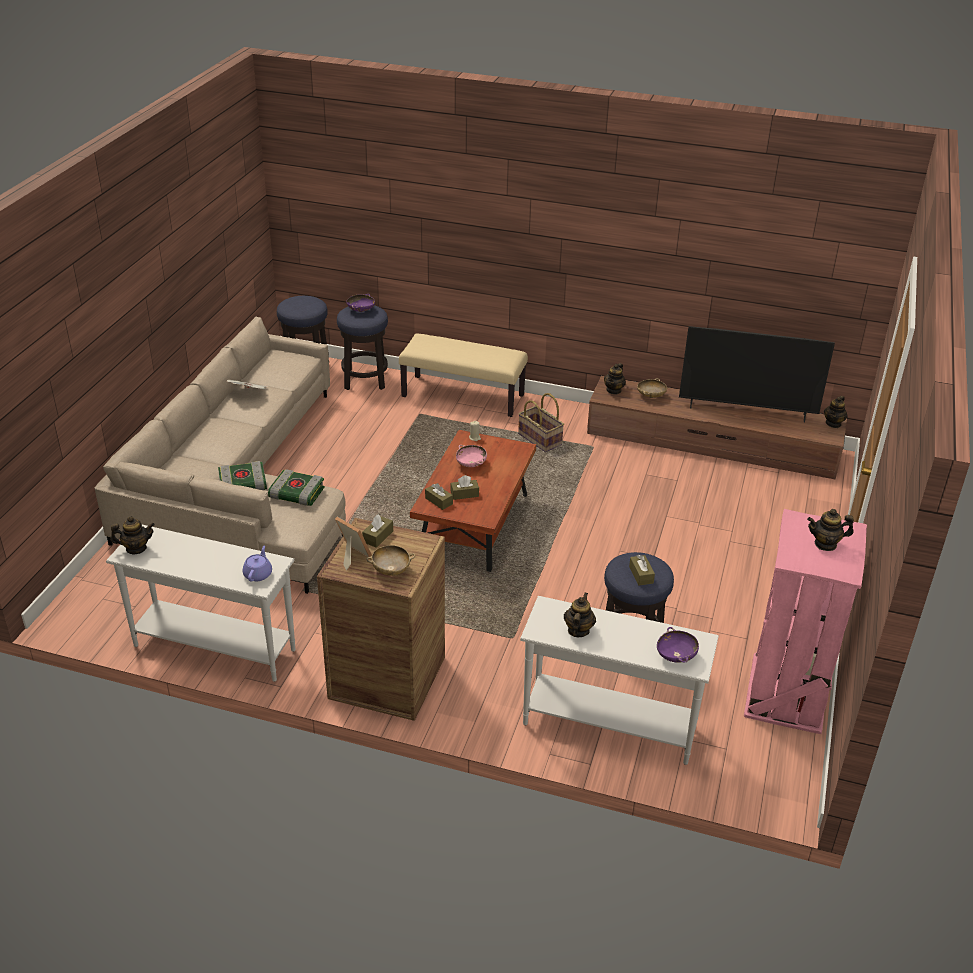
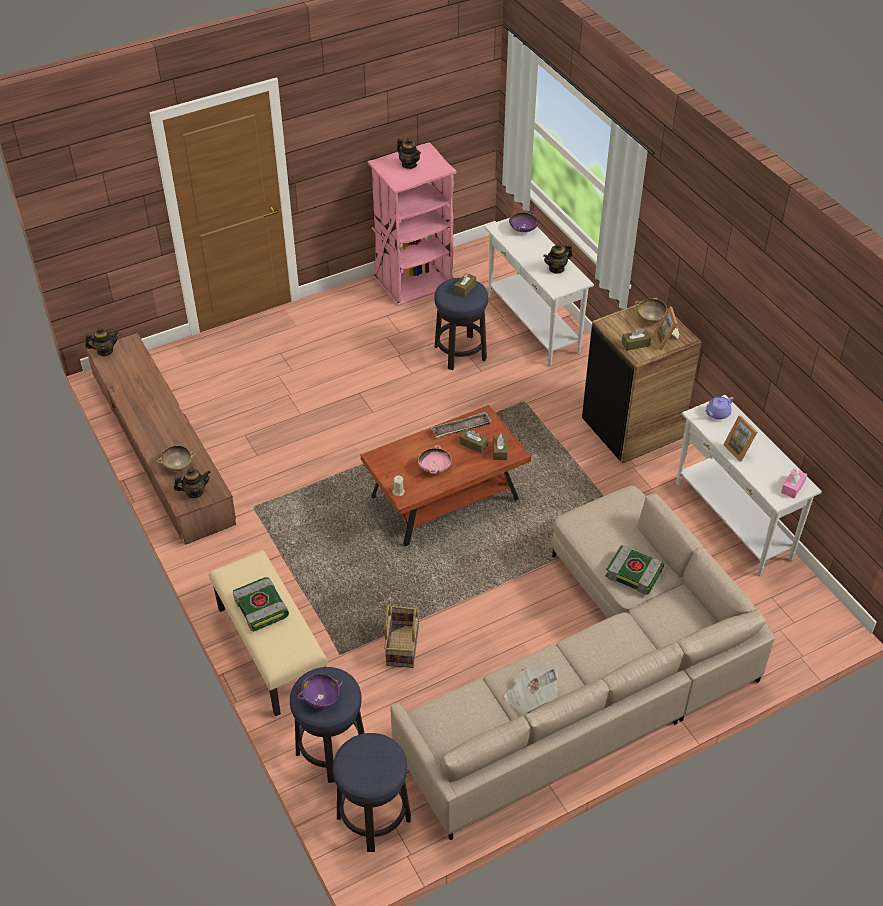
camera: 135 degrees left, 10 degrees up
(136, 548) = (792, 487): teapot -> pink tissue box
(210, 554) = (740, 449): none -> picture frame
(296, 494) = (599, 534): book -> book (262, 608)
(490, 500) = (461, 428): none -> tray
(540, 439) = (281, 545): basket -> basket (401, 645)
(747, 411) = (138, 402): television -> none

